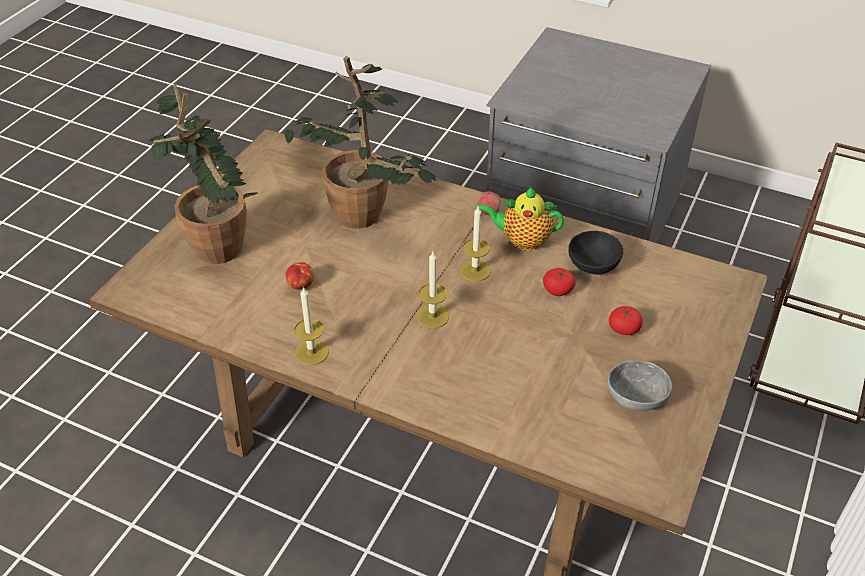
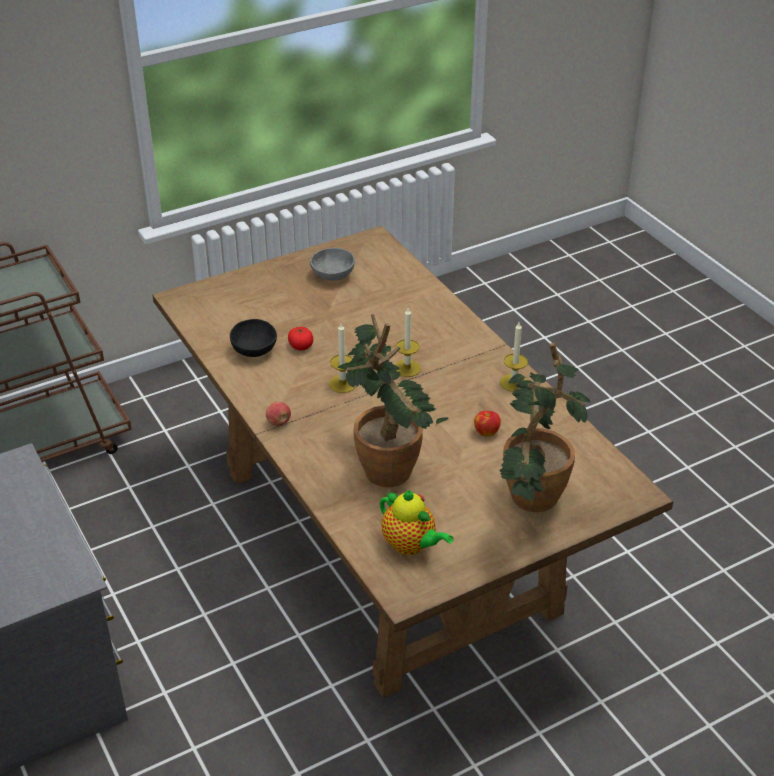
camera: 145 degrees left, 5 degrees down
(522, 241) = (282, 388): teapot -> teapot (411, 545)
(623, 328) = (290, 307): tomato -> none

